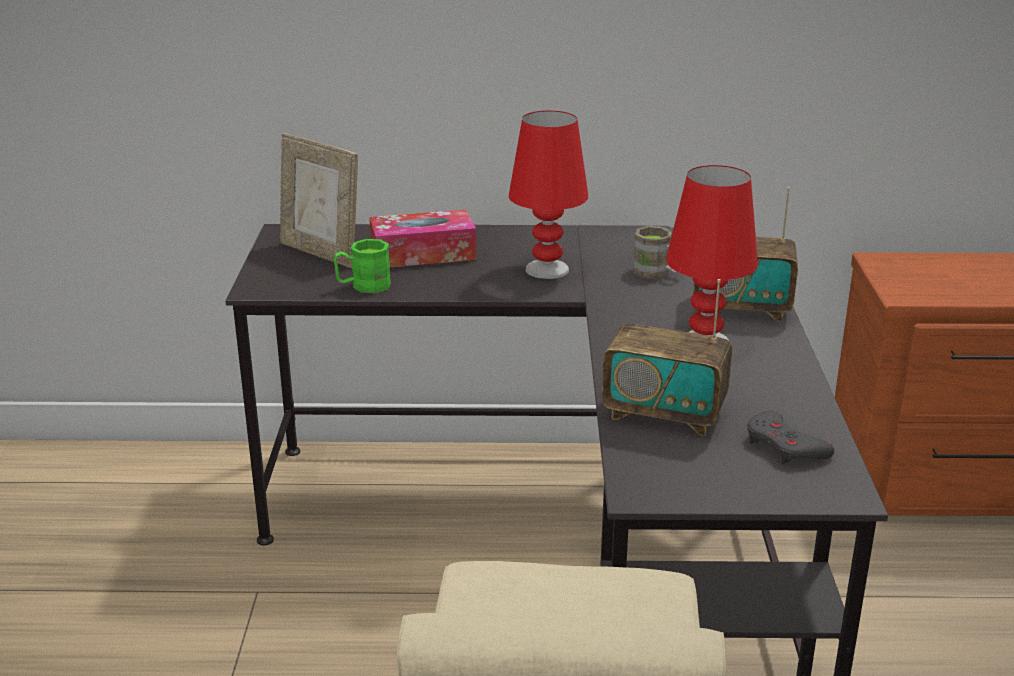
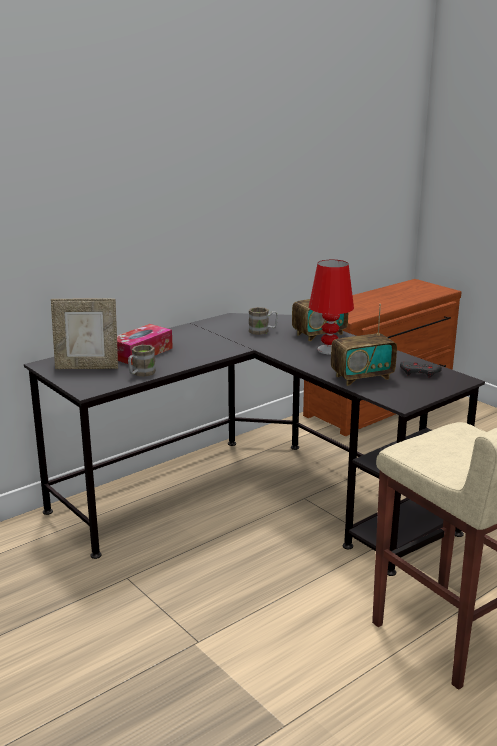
camera: 40 degrees left, 5 degrees down
(363, 286) = (141, 373): green mug -> brown mug
(547, 269) = (213, 343): red table lamp -> none

